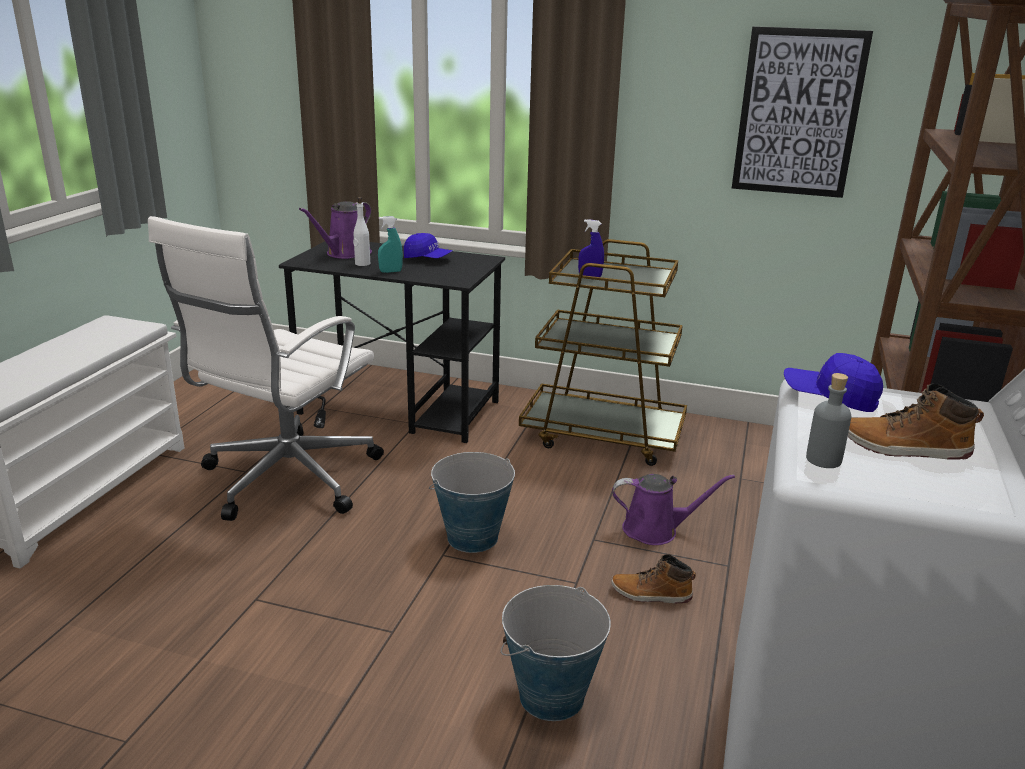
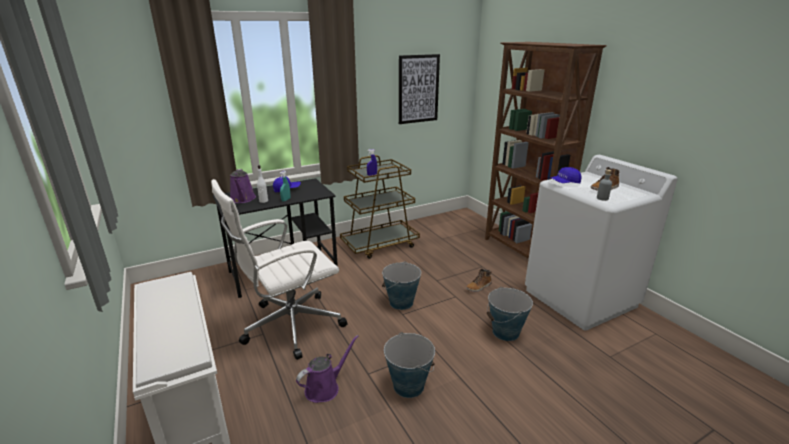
camera: 45 degrees left, 0 degrees up
(269, 652) = (408, 385): none -> bucket
(286, 479) = (289, 325): white office chair -> white office chair turned 75 degrees clockwise
(656, 530) = (448, 267): purple watering can -> purple watering can (325, 388)

